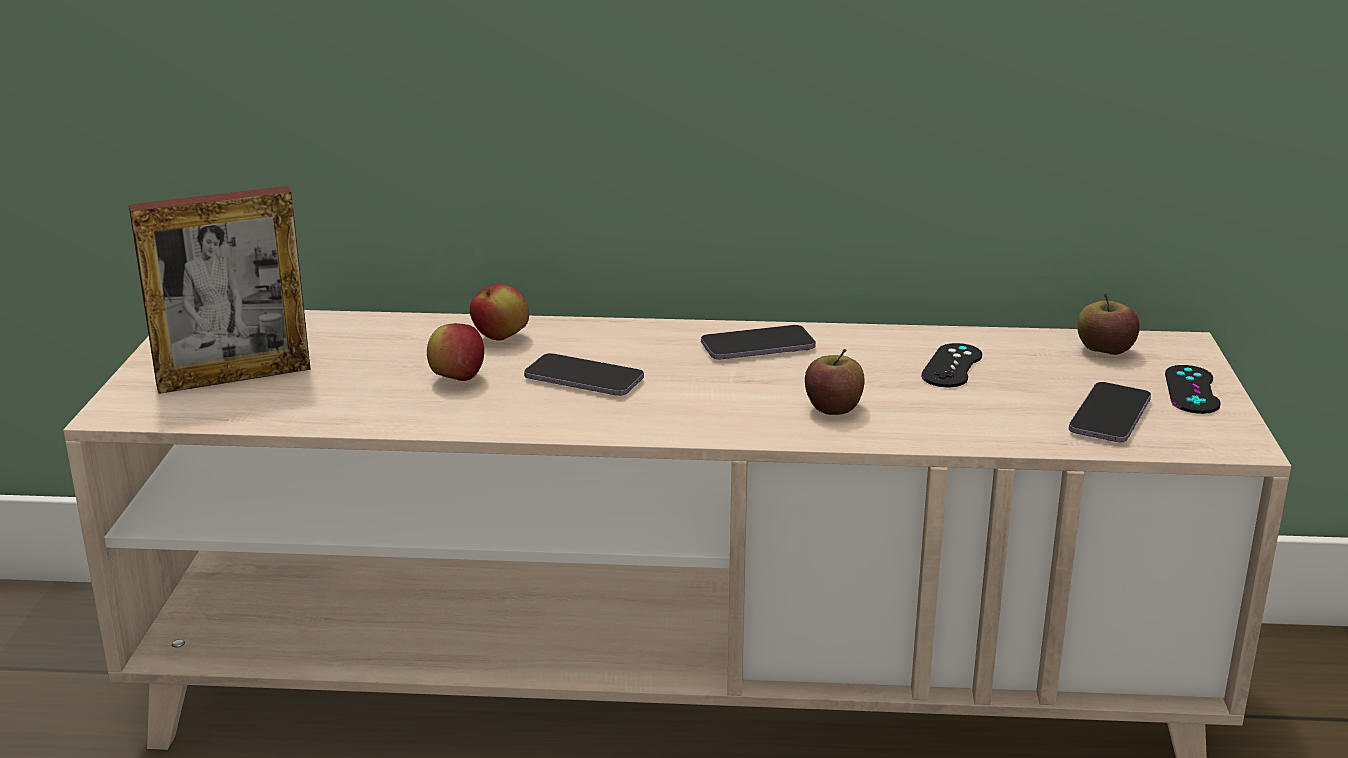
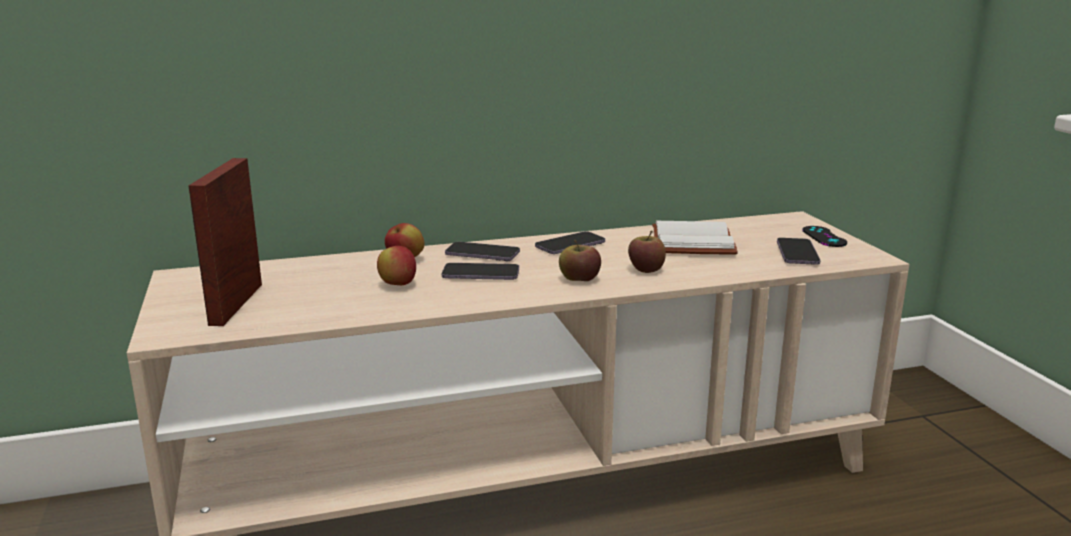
camera: 20 degrees left, 5 degrees down
(234, 377) = (236, 304): picture frame -> picture frame turned 135 degrees clockwise
(616, 343) = (482, 254): none -> phone
(952, 366) = (689, 241): black game controller -> white book
(1104, 350) = (760, 225): apple -> apple (579, 279)

